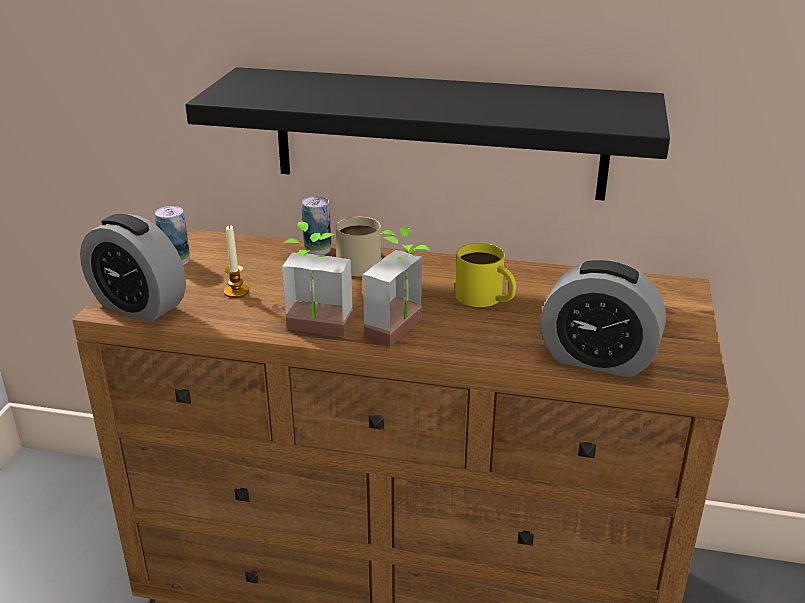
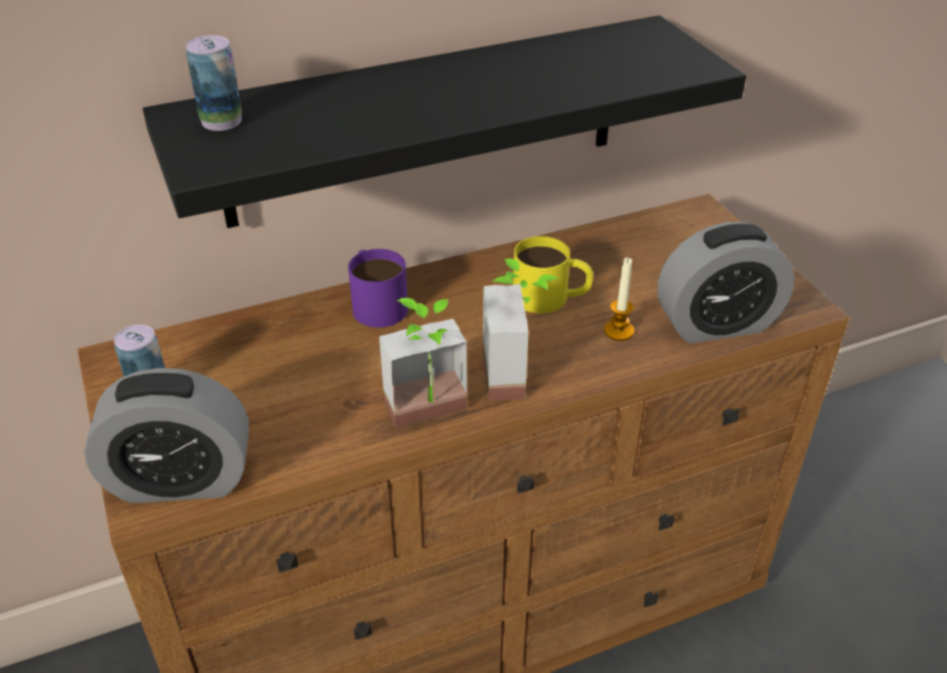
camera: 35 degrees left, 10 degrees up
(236, 291) = (280, 405): candle -> candle (618, 331)
(318, 249) = (310, 307): can -> can (221, 121)
(361, 261) = (376, 303): beige mug -> purple mug

